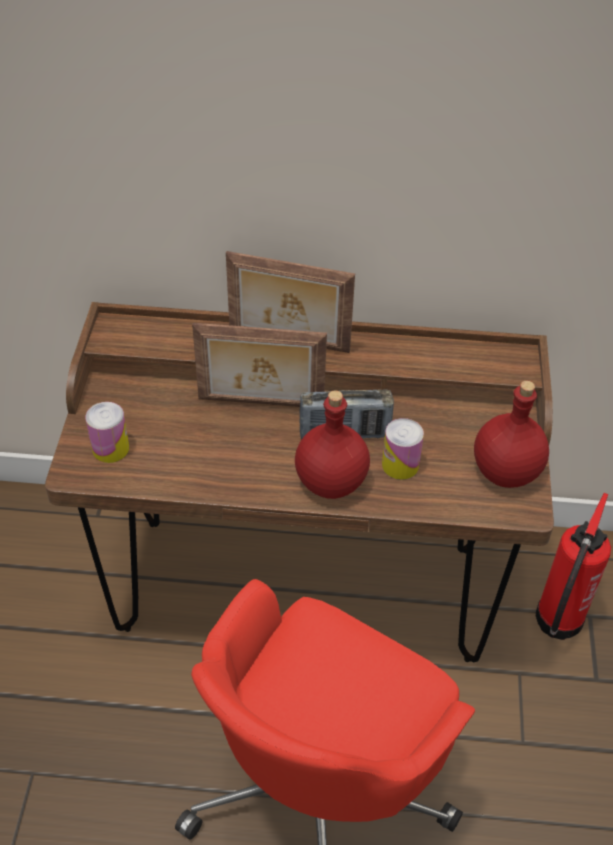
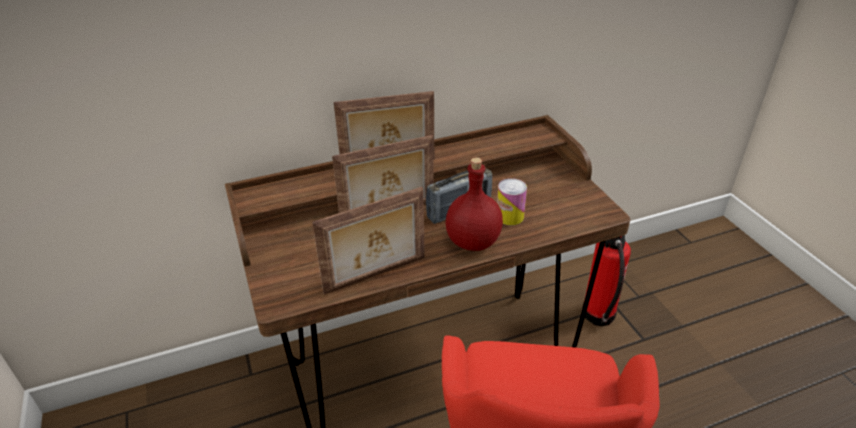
camera: 25 degrees left, 10 degrees down
(110, 448) = (295, 277): can -> none
(194, 482) = (376, 276): none -> picture frame
(507, 472) = (577, 197): red bottle -> none

